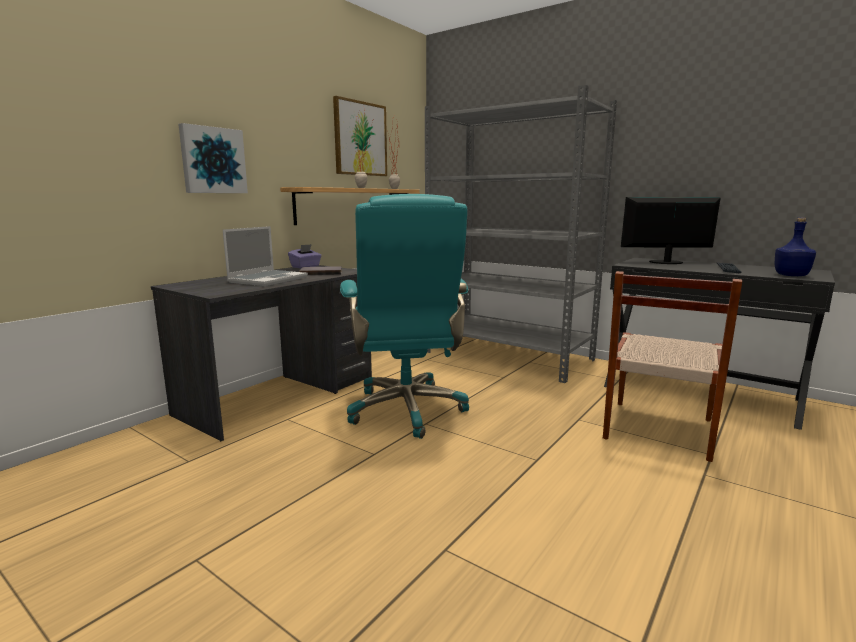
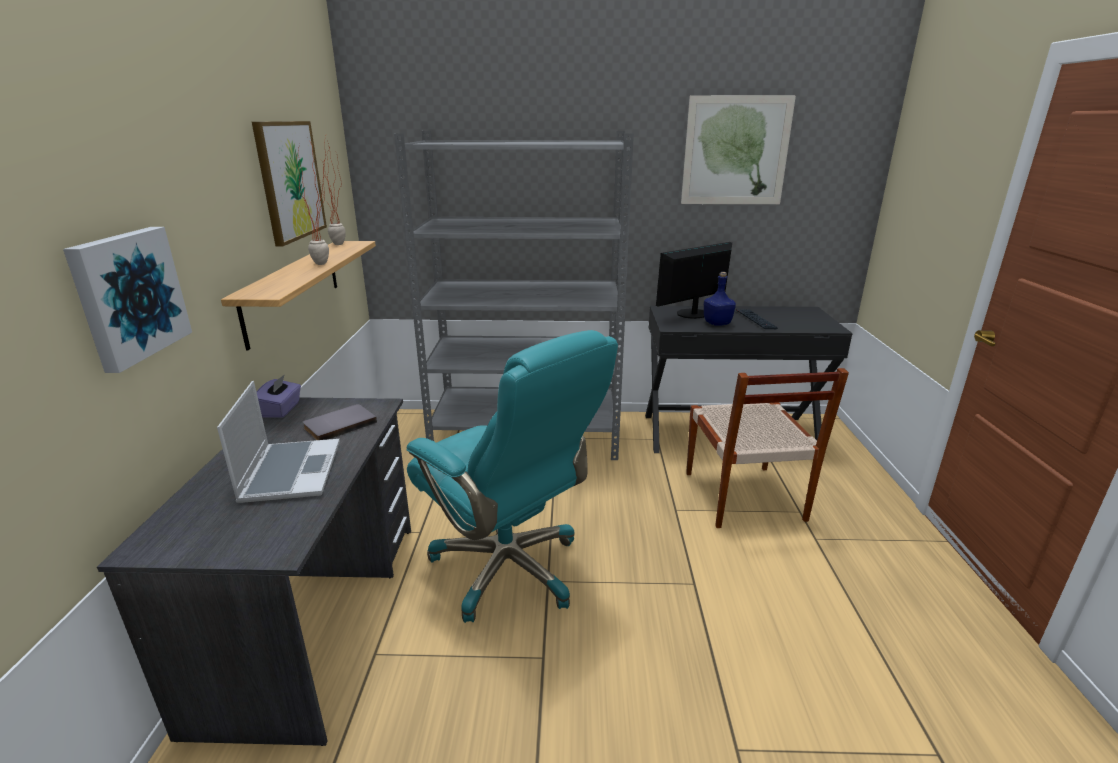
camera: 35 degrees left, 10 degrees up
(729, 109) = (735, 151): none -> picture
(791, 275) = (813, 326): blue bottle -> blue bottle (717, 323)

